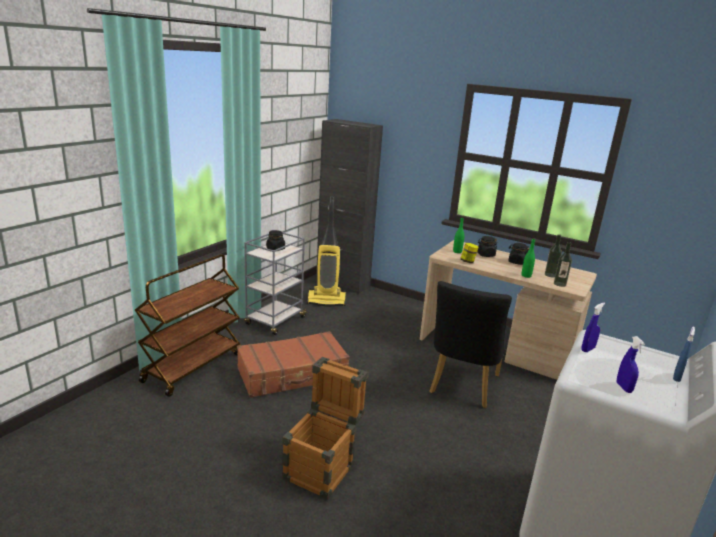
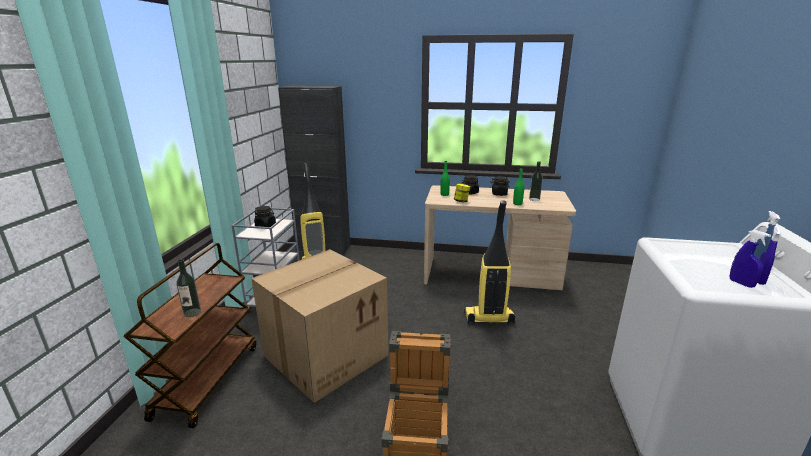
camera: 20 degrees left, 0 degrees up
(293, 374) = (326, 354): brown suitcase -> cardboard box
(462, 387) = (488, 318): black chair -> vacuum cleaner
(559, 284) = (548, 205): bottle -> bottle (192, 312)
(588, 349) = (669, 255): blue spray bottle -> blue spray bottle (759, 280)

